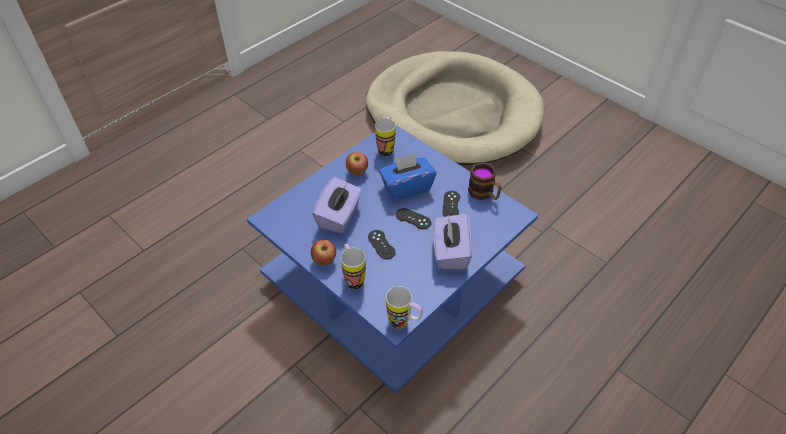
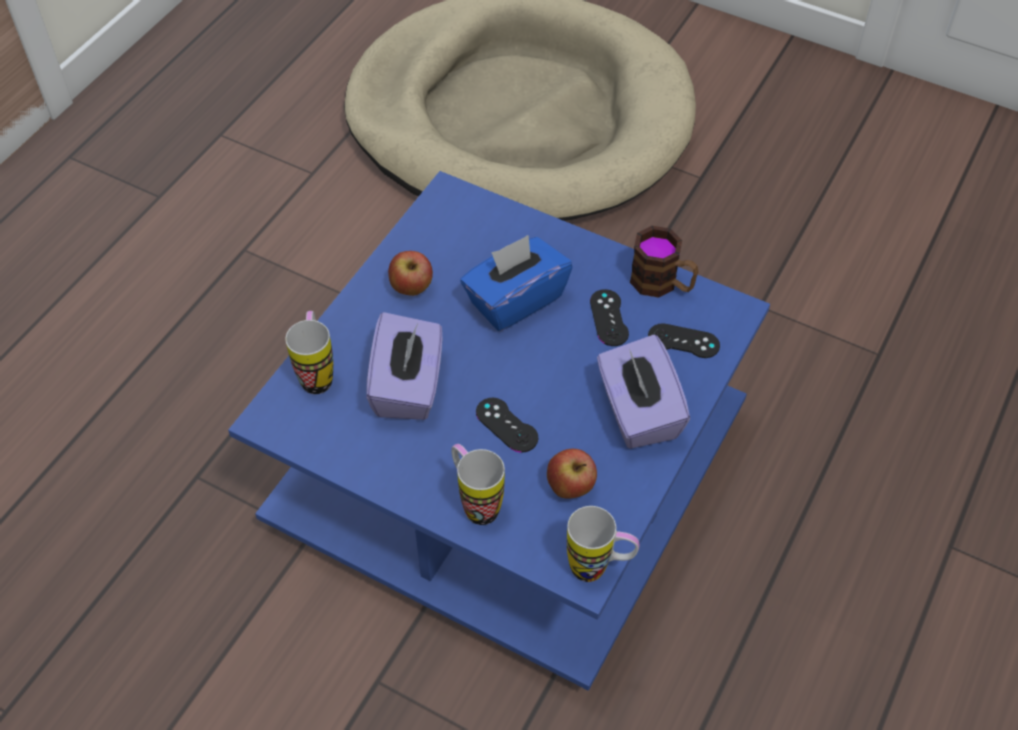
camera: 15 degrees left, 5 degrees up
(324, 261) = (410, 481): apple -> apple (570, 488)
(386, 148) = (451, 228): mug -> mug (317, 373)
(413, 219) = (548, 361): black game controller -> black game controller (683, 341)

